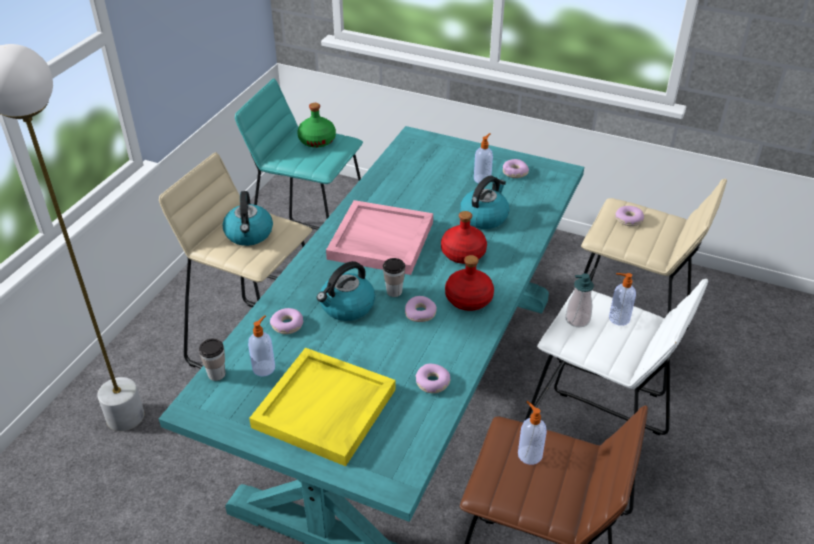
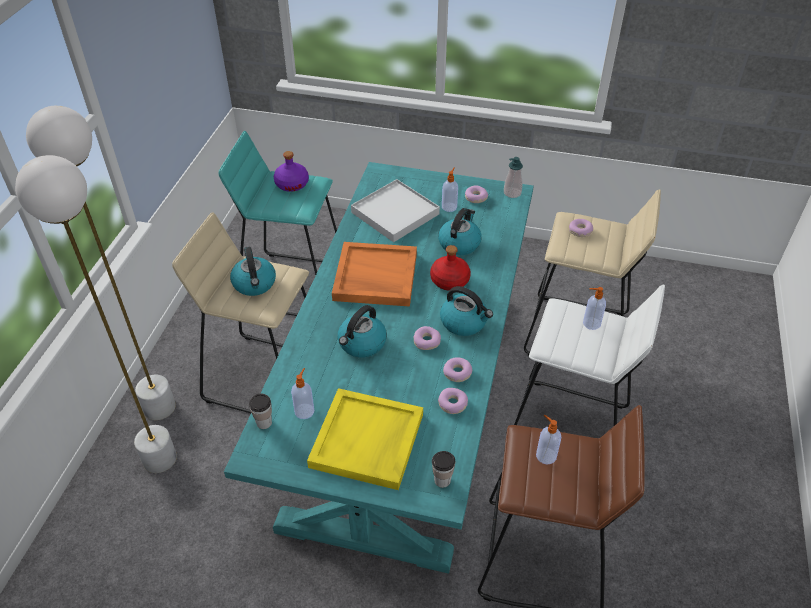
camera: 10 degrees left, 5 degrees up
(139, 364) = (159, 407): none -> white floor lamp
(287, 325) = (314, 368): donut -> donut (457, 373)
(317, 140) = (292, 184): green bottle -> purple bottle
(380, 241) = (374, 277): pink tray -> orange tray
(394, 291) = (399, 324): cup -> cup (442, 480)
(420, 179) = (395, 213): none -> white tray
(468, 298) = (464, 322): red bottle -> kettle
(577, 319) = (558, 329): soap dispenser -> soap dispenser (512, 193)

